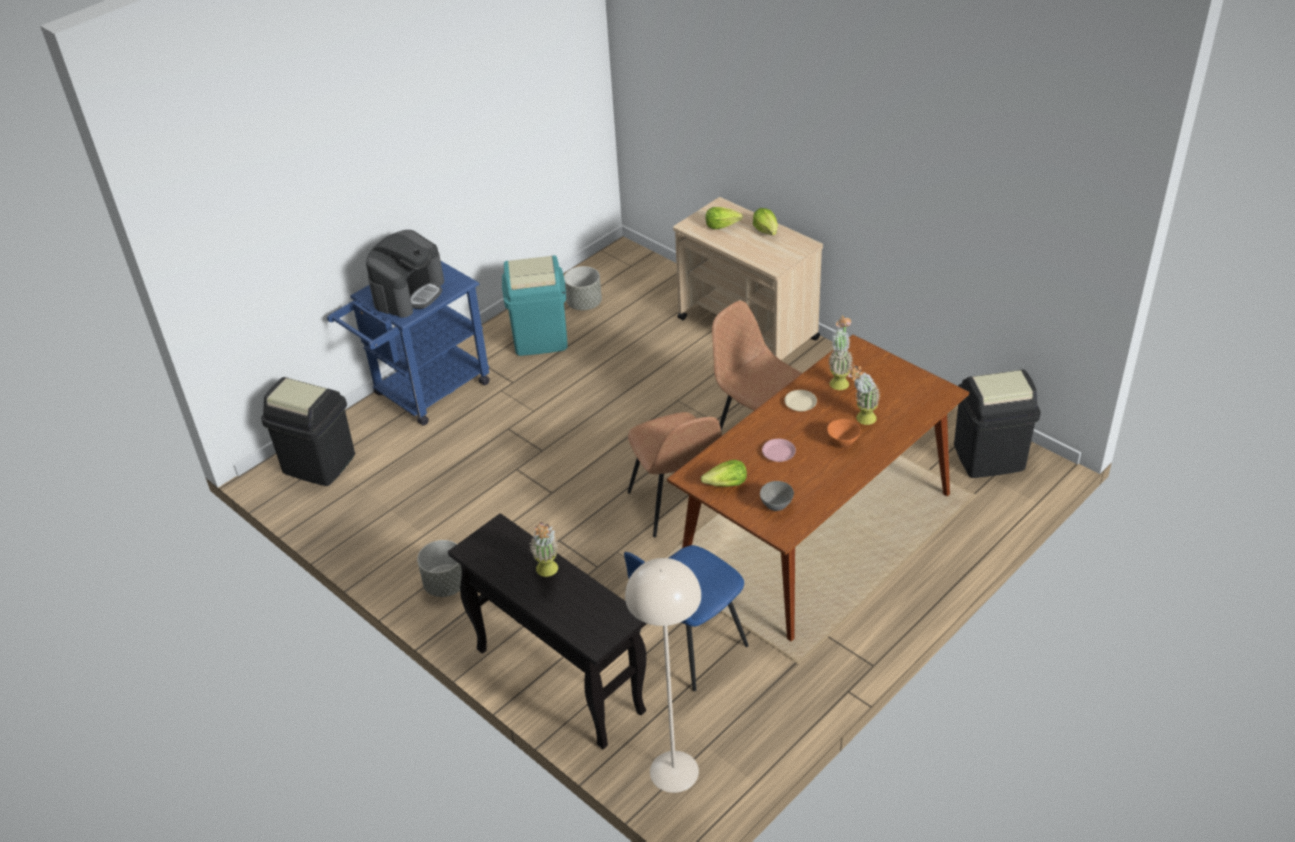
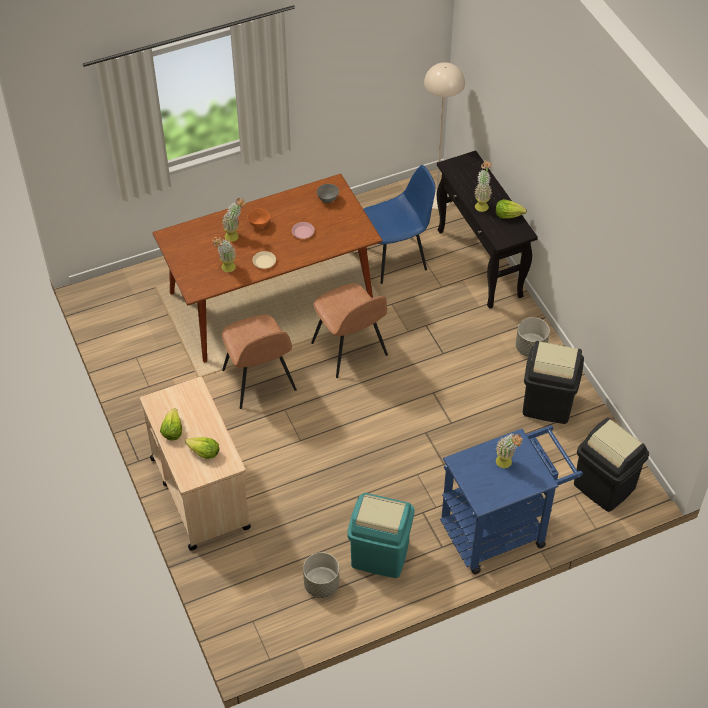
camera: 160 degrees left, 10 degrees up
(409, 293) = (506, 464): coffee machine -> potted plant
(677, 504) = (350, 350): brown chair -> brown chair turned 150 degrees clockwise
(726, 484) = (348, 223): lettuce -> lettuce (508, 214)
(989, 457) = (121, 308): black trash can -> black trash can (548, 404)

